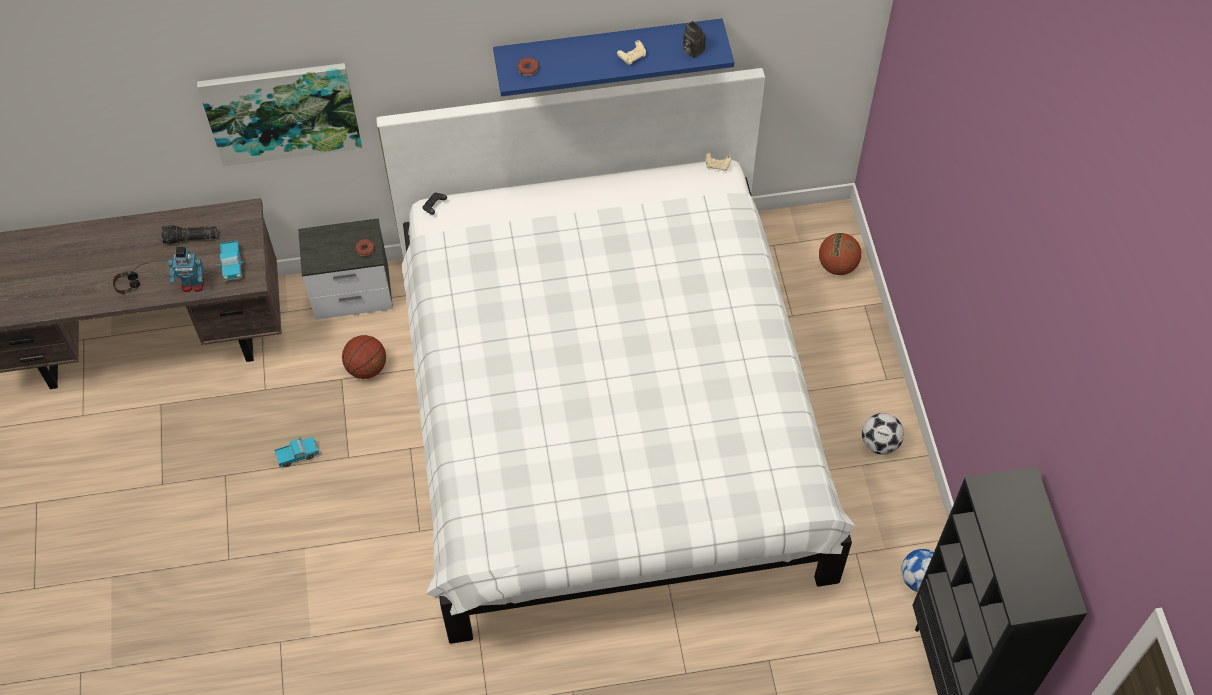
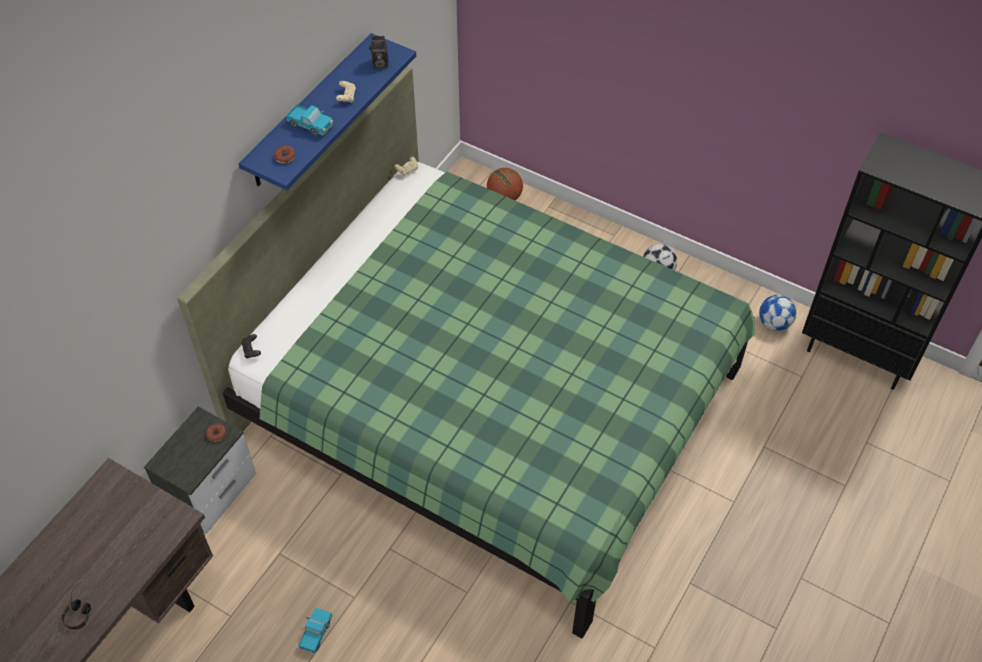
camera: 50 degrees left, 5 degrees down
(190, 239) = (88, 536): flashlight -> none
(193, 285) = (136, 564): toy robot -> none
(232, 265) = (150, 522): toy truck -> toy truck (311, 126)
(282, 112) = (102, 350): picture -> none
(366, 368) = (288, 529): basketball -> none
(607, 417) = (489, 404): white bed -> green bed

